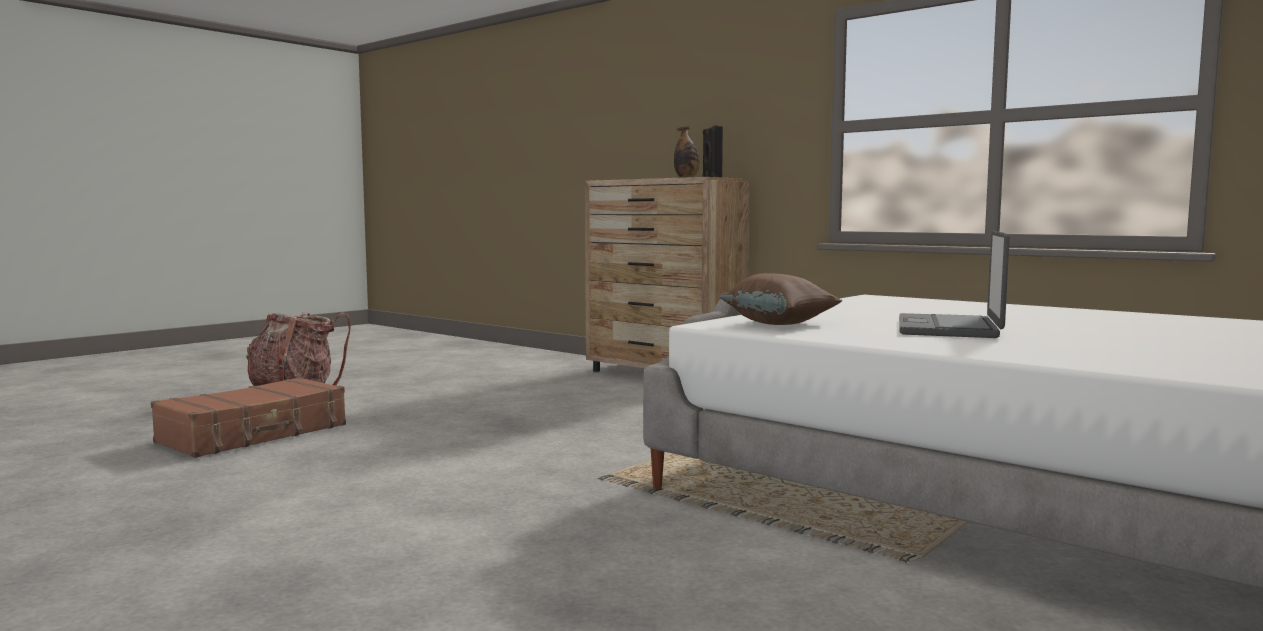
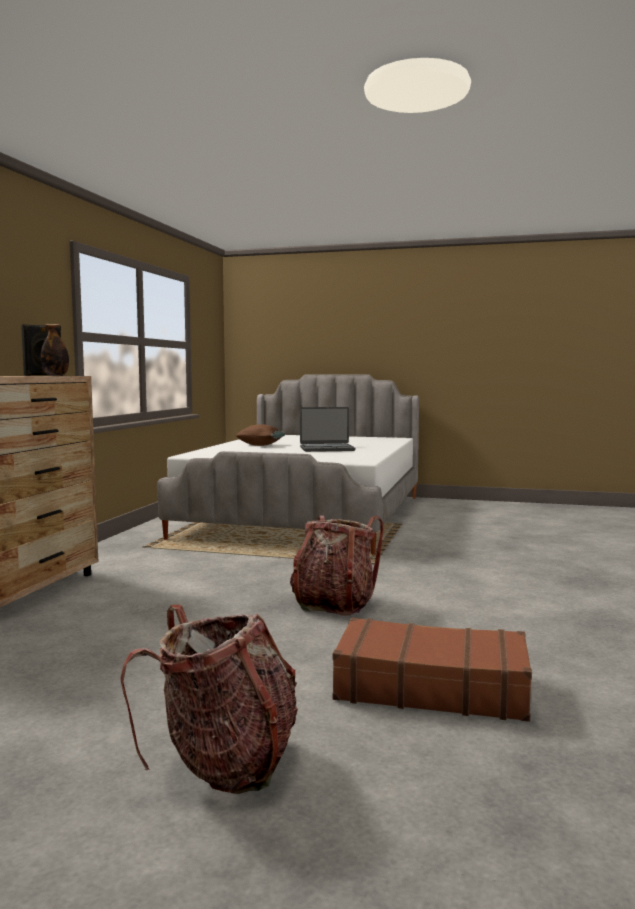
camera: 115 degrees left, 0 degrees up
(477, 439) = (334, 604): none -> backpack
(779, 324) = (346, 457): brown pillow -> brown pillow (260, 445)

